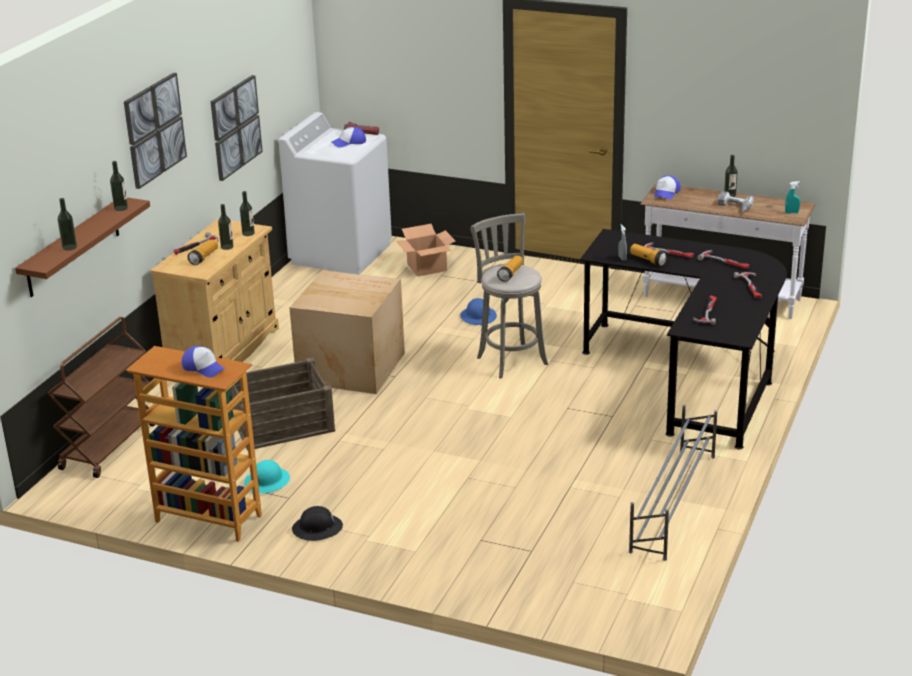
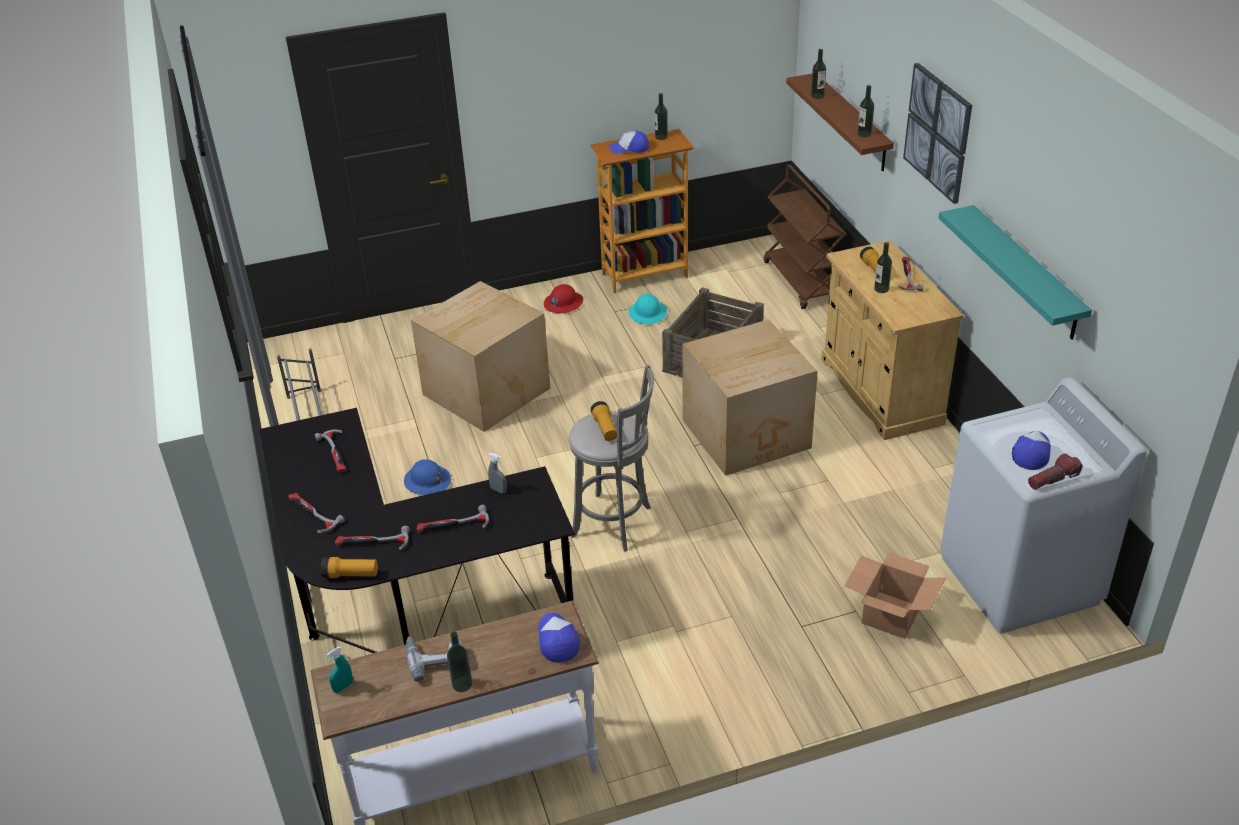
camera: 140 degrees right, 10 degrees up
(235, 127) = (1025, 273): picture -> turquoise shelf
(248, 233) = (896, 312): bottle -> bottle (661, 137)
(317, 529) = (563, 303): black hard hat -> red hard hat
(478, 317) = (722, 565): blue hard hat -> blue hard hat (427, 481)
(489, 481) = (484, 391): none -> cardboard box
(648, 260) = (466, 501): flashlight -> flashlight (351, 574)

